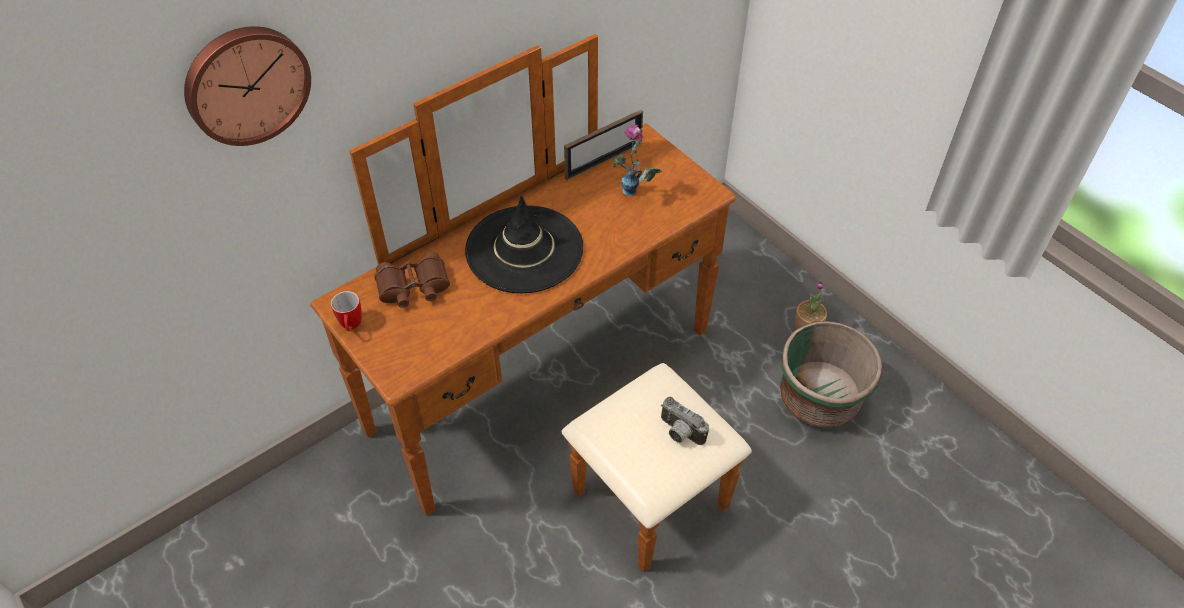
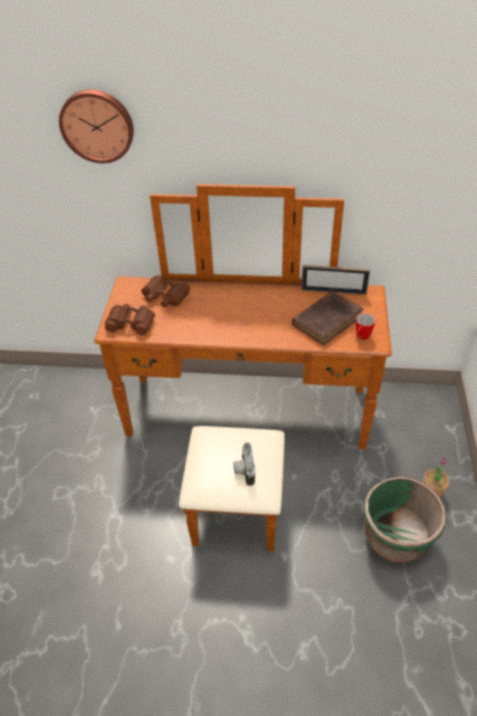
camera: 45 degrees right, 5 degrees down
(351, 327) = (119, 297): mug -> mug (361, 337)
(412, 348) = (131, 323): none -> brown binoculars
(524, 249) = (237, 311): black hat -> none
(635, 196) = (328, 319): vase -> brown book

